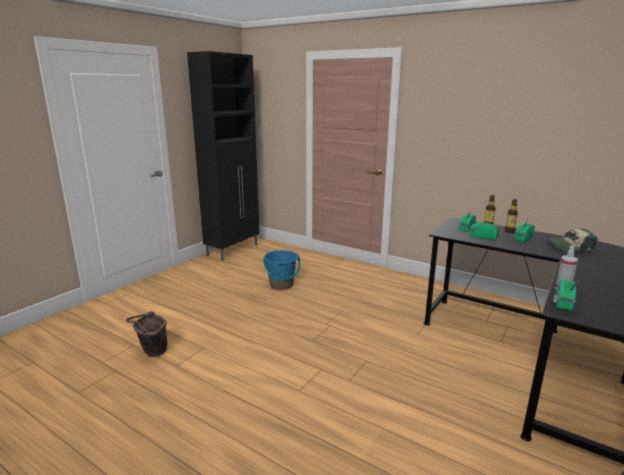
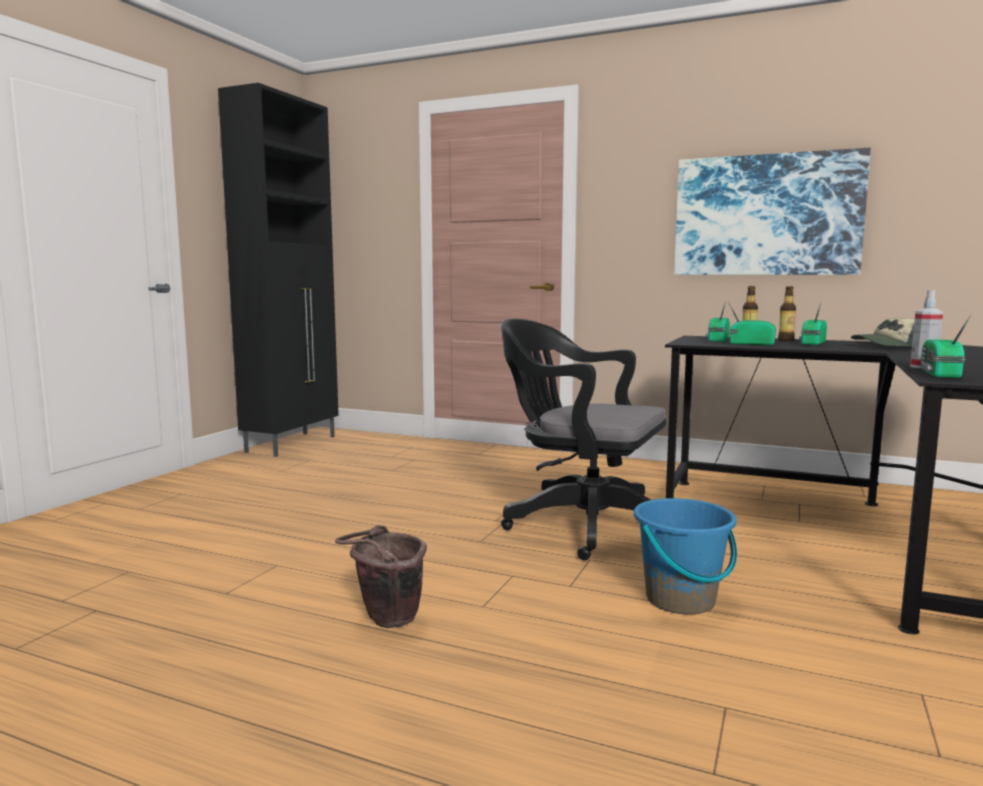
camera: 10 degrees left, 10 degrees down
(152, 353) = (169, 580): brown bucket -> brown bucket (385, 621)
(281, 285) = (397, 479): blue bucket -> blue bucket (681, 600)
(371, 333) = (582, 525): none -> black office chair
(514, 142) = (766, 215): none -> picture

